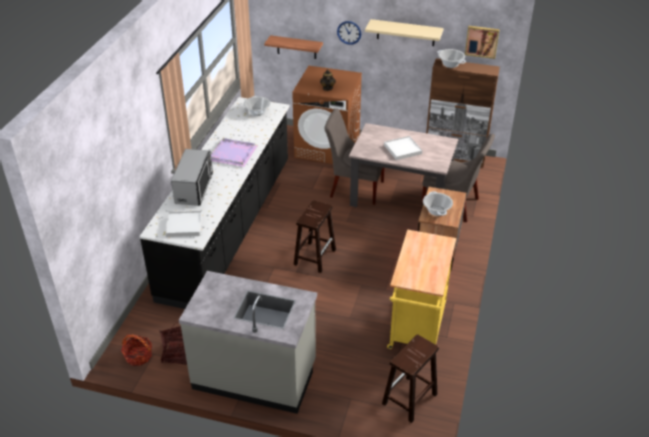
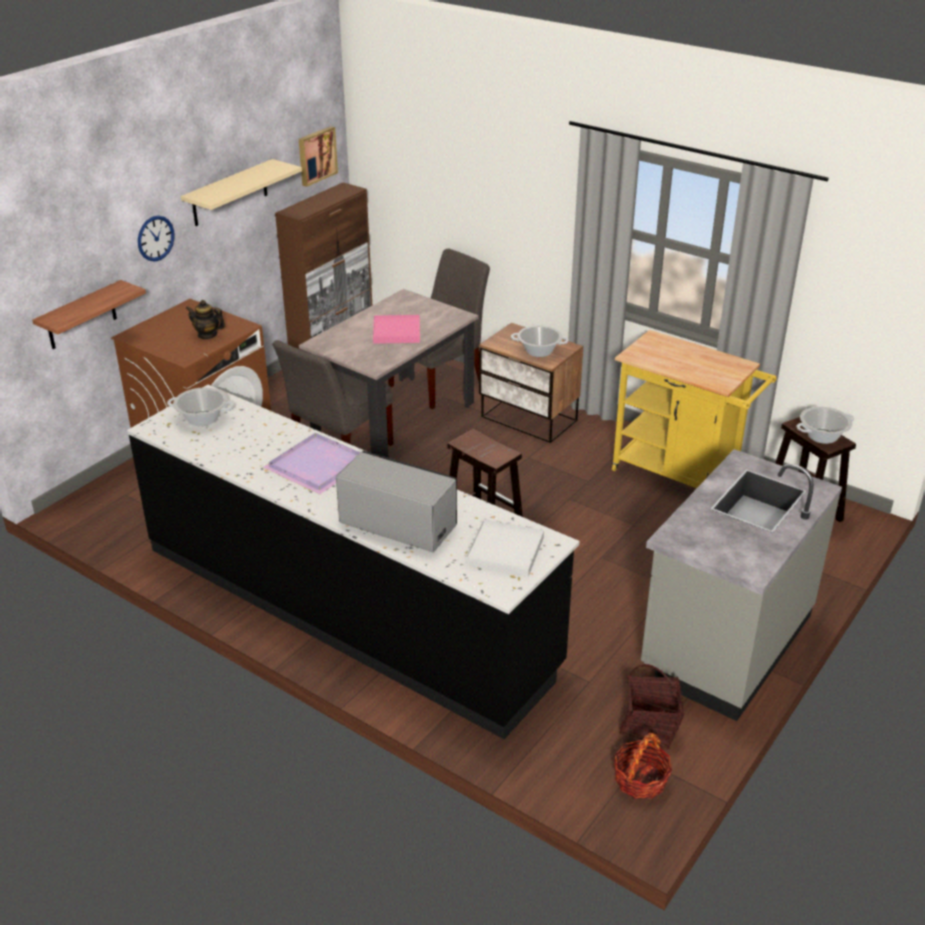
camera: 70 degrees left, 5 degrees down
(403, 149) = (397, 332): white tray -> pink tray
(450, 64) = (304, 207): cooking pot -> cooking pot (822, 436)

